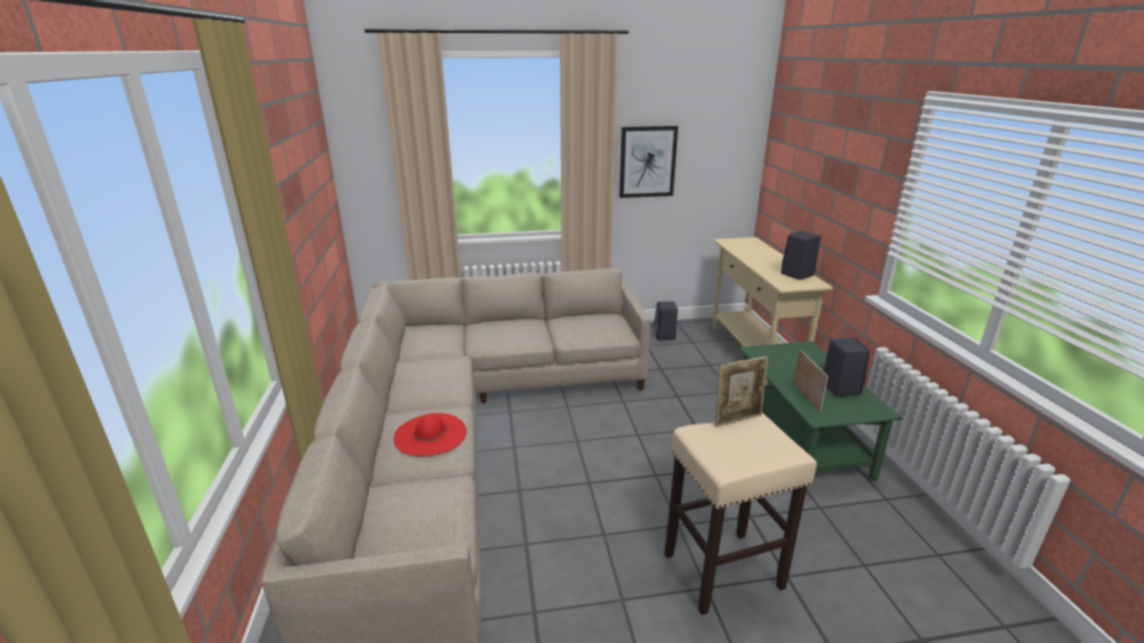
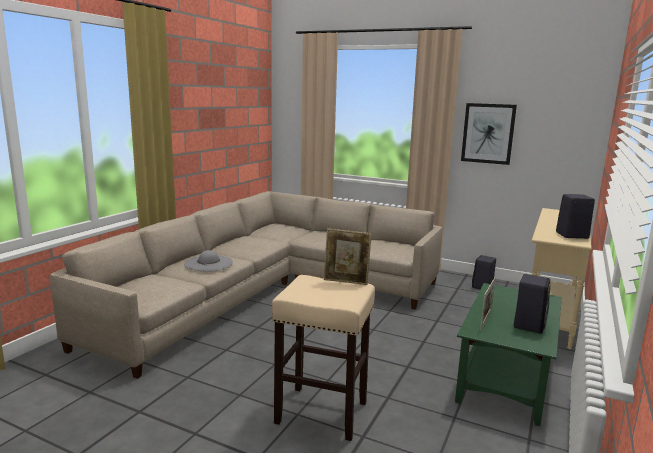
camera: 35 degrees right, 10 degrees down
(430, 434) = (208, 263): red hat -> grey hat

